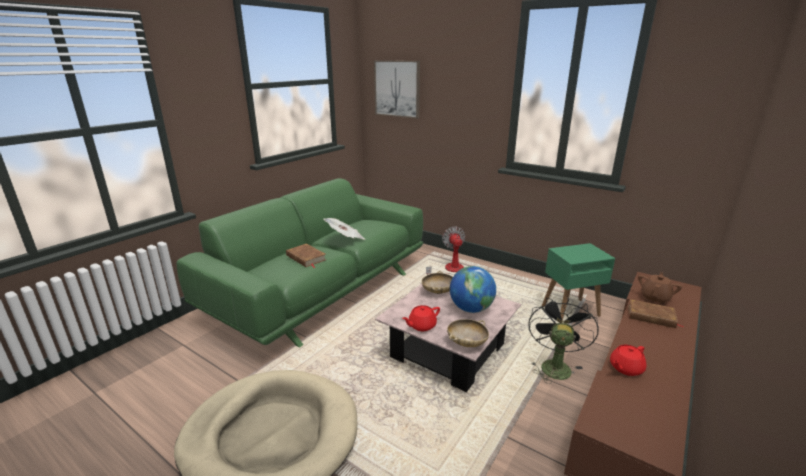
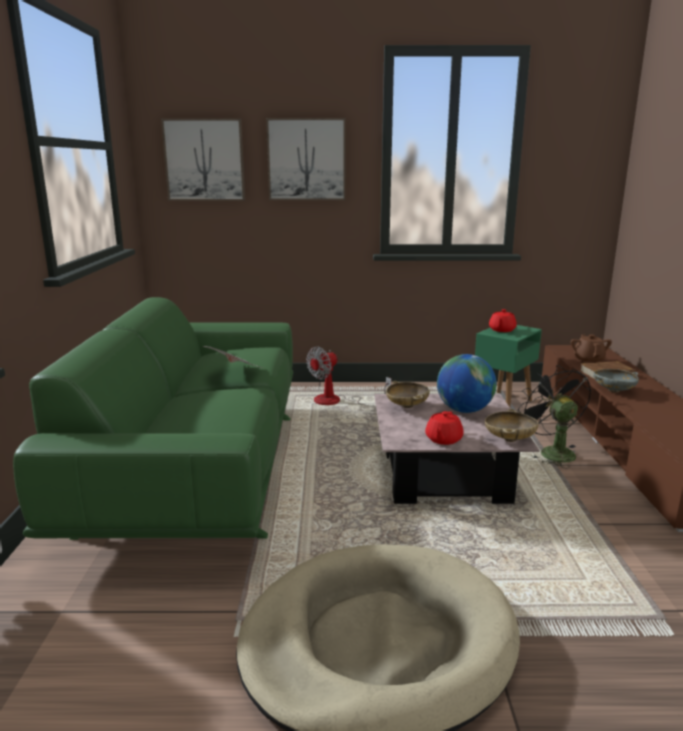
camera: 35 degrees left, 5 degrees down
(306, 258) = (221, 403): brown book -> none
(449, 271) = (337, 401): fan -> fan turned 90 degrees counterclockwise
(459, 91) = (306, 160): none -> picture
(625, 368) = (649, 415): red teapot -> red teapot (501, 330)
(630, 334) = (613, 390): none -> grey bowl

